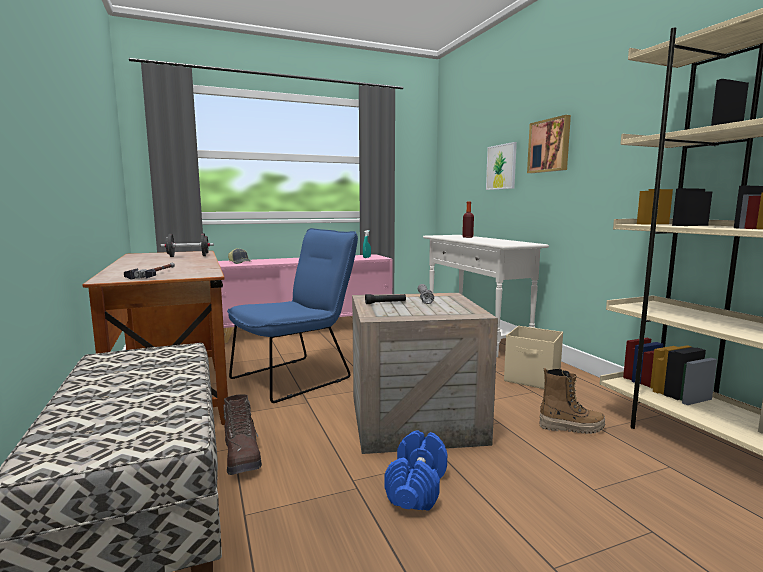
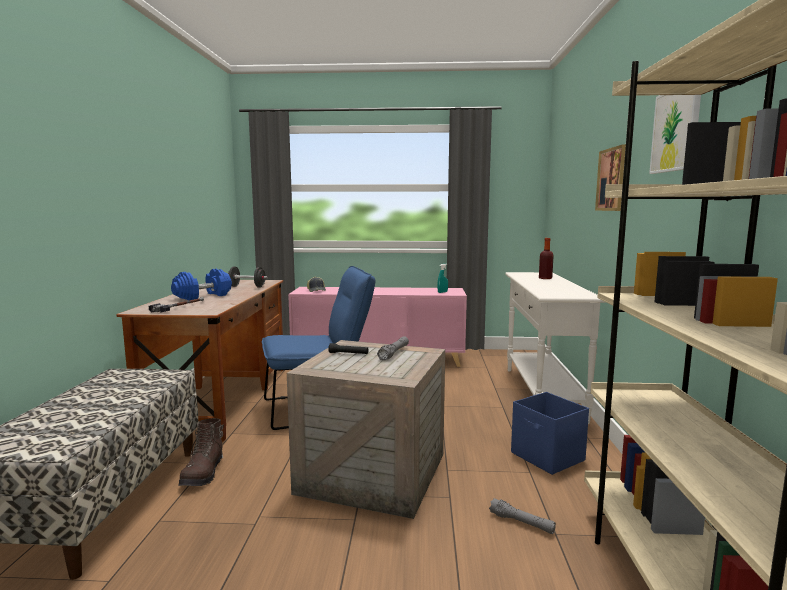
camera: 25 degrees right, 0 degrees up
(416, 486) = (301, 537): blue dumbbell -> blue dumbbell (203, 296)
(501, 167) = (583, 199): picture -> picture (676, 130)
(533, 379) = (547, 457): beige storage box -> blue storage box
(571, 427) = (521, 523): boot -> grey flashlight

